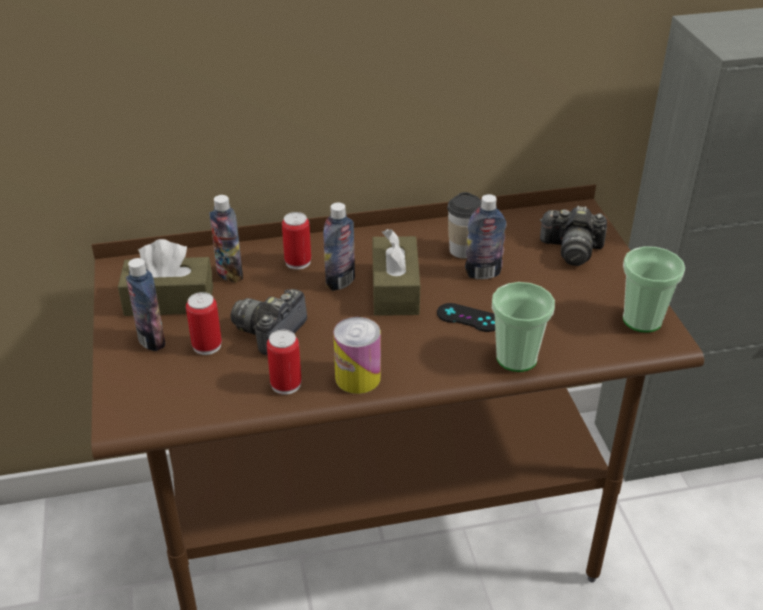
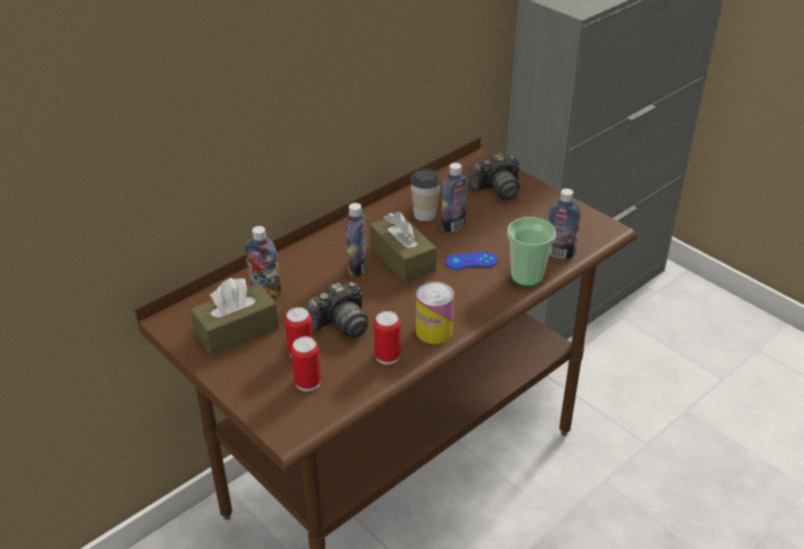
camera: 30 degrees left, 0 degrees up
(151, 340) = (253, 365): bottle -> bottle (559, 253)
(271, 332) = (340, 323): camera -> camera turned 120 degrees counterclockwise
(298, 262) = (311, 265): can -> can (307, 382)
(468, 318) = (471, 261): black game controller -> blue game controller
(642, 320) = (582, 222): cup -> none

